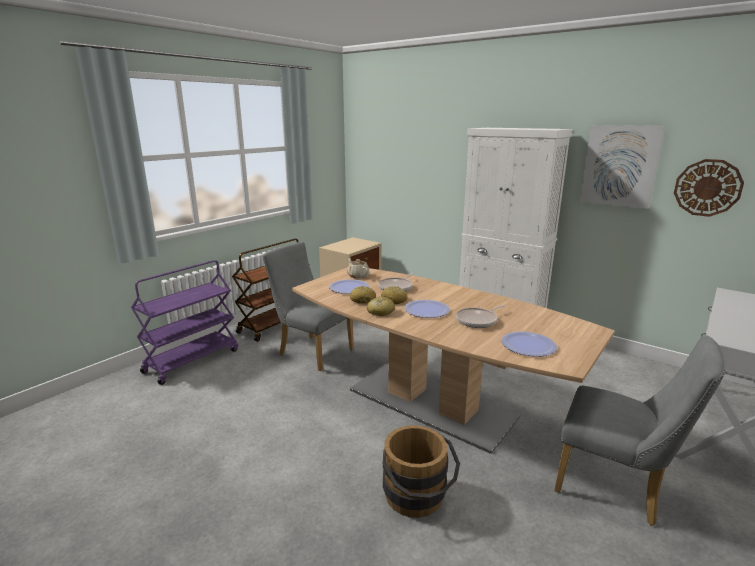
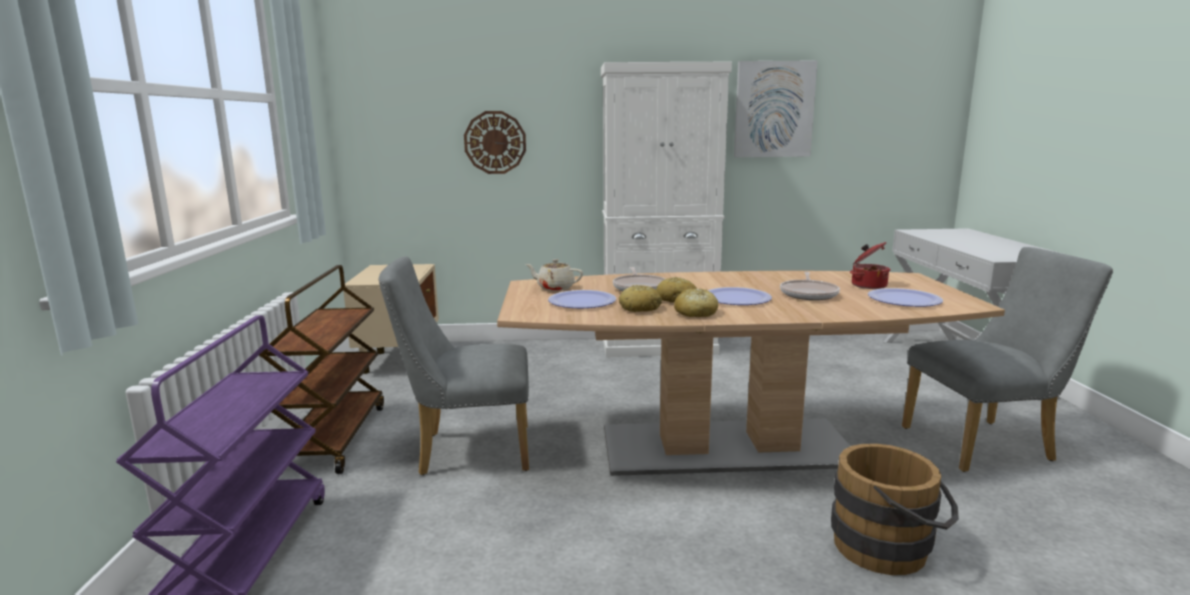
camera: 40 degrees left, 5 degrees down
(538, 327) = (868, 285): none -> cooking pot
(707, 188) = (861, 127): wall clock -> wall clock (495, 142)

